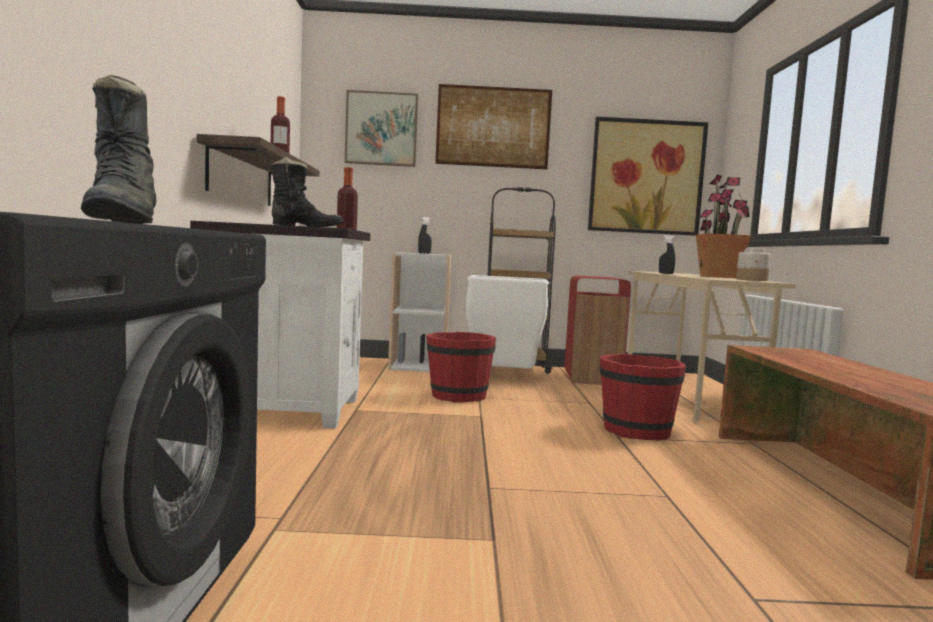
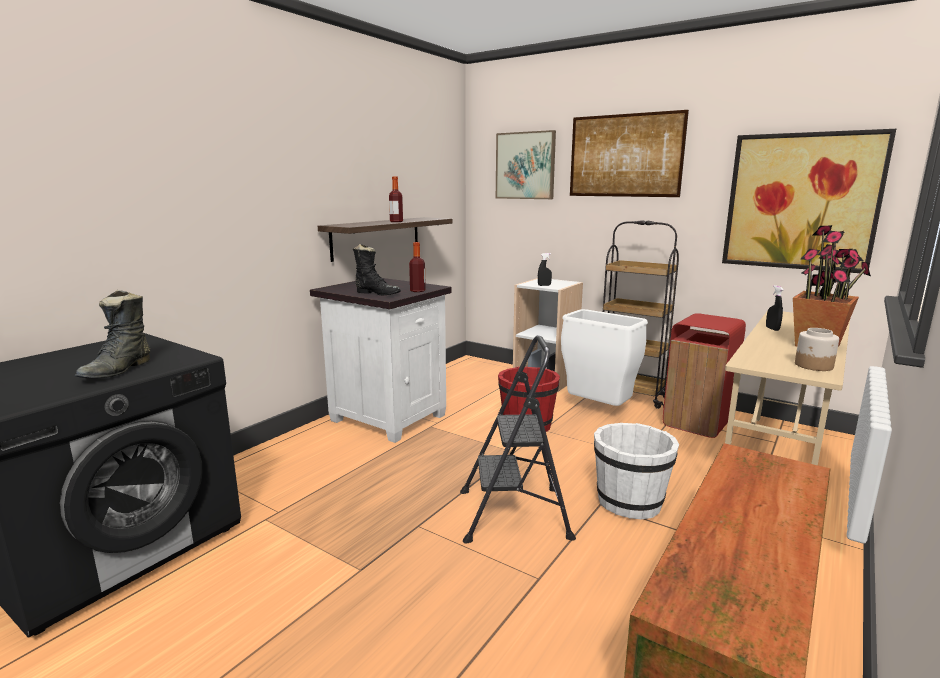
camera: 35 degrees right, 10 degrees up
(565, 456) = (518, 513): none -> black step ladder
(636, 431) = (630, 502): red bucket -> white bucket

